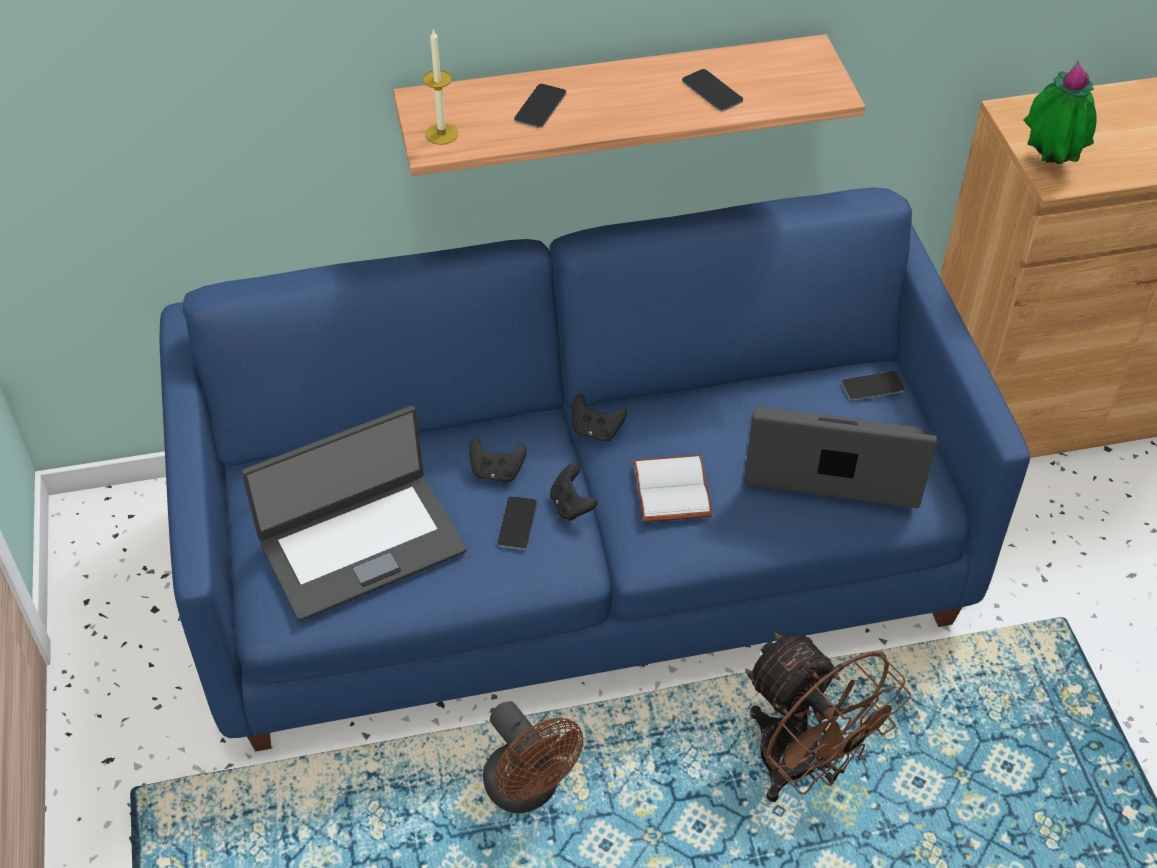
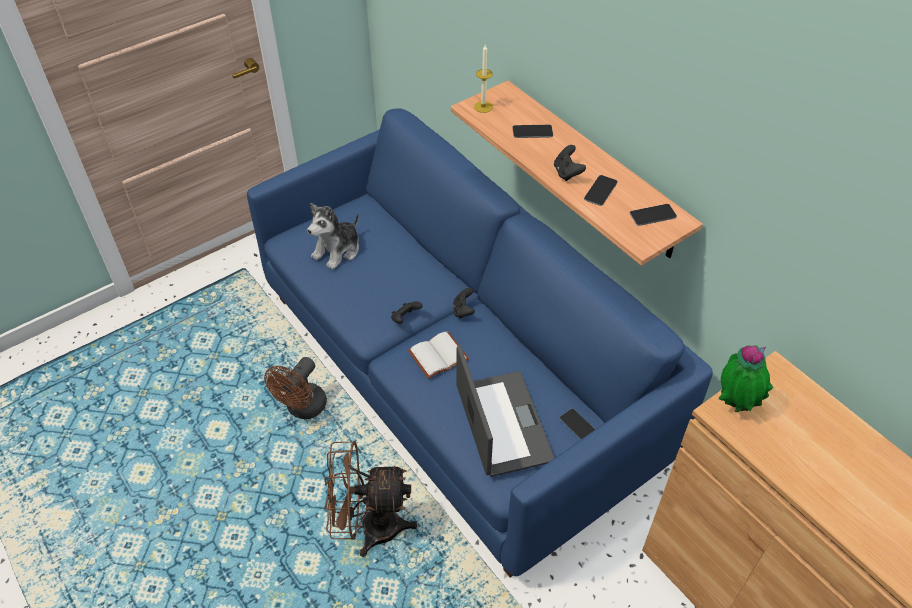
camera: 65 degrees right, 0 degrees up
(361, 545) = (337, 250): laptop -> plush toy
(496, 472) = (410, 281): black game controller -> black game controller (567, 173)
(517, 523) = (381, 301): phone -> phone (653, 215)
(803, 767) = (369, 527): brown fan -> brown fan turned 60 degrees clockwise

